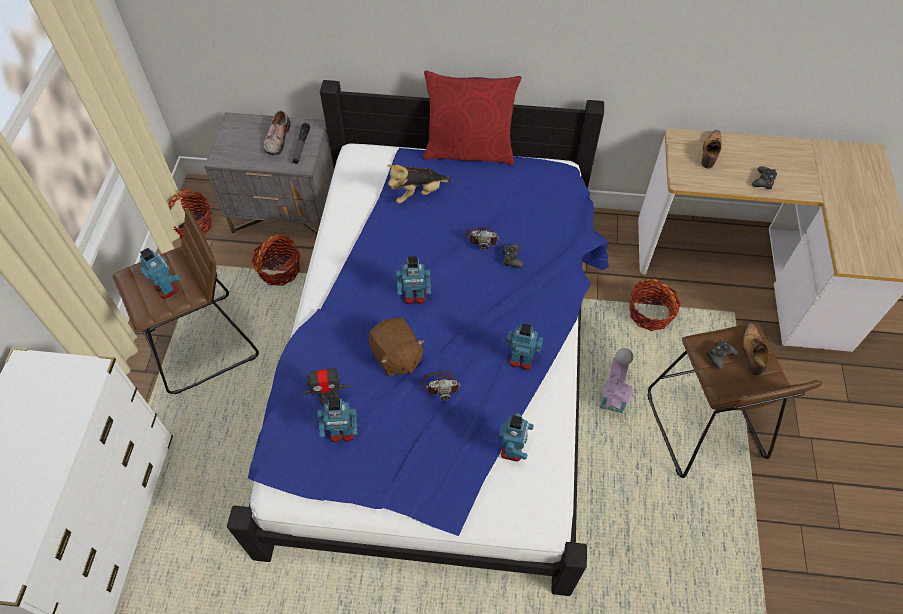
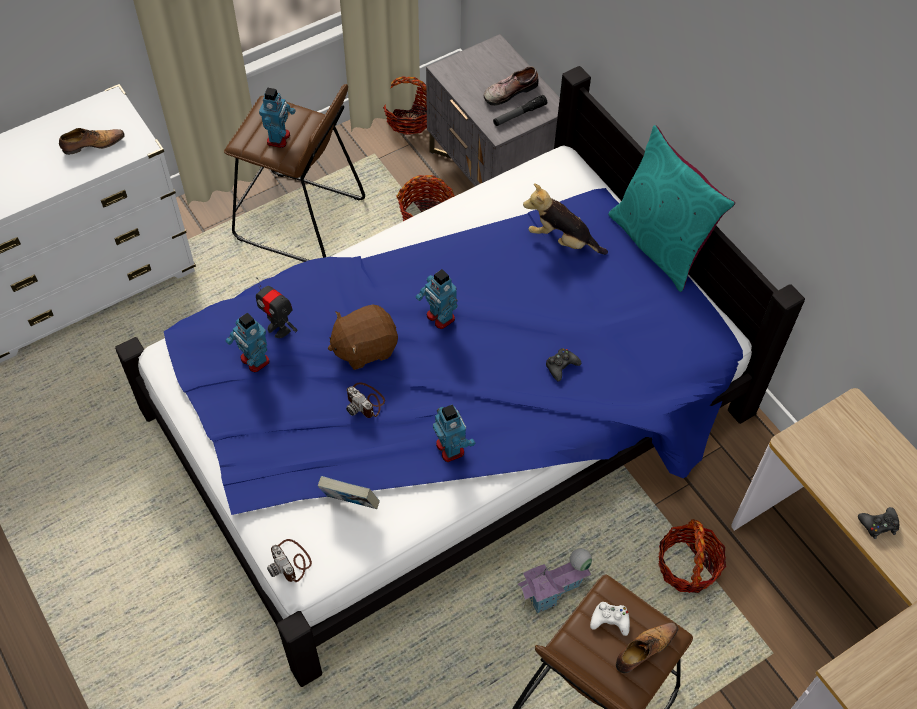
camera: 50 degrees right, 0 degrees up
(396, 356) = (364, 348): brown plush toy -> brown plush toy turned 45 degrees clockwise
(469, 151) = (659, 244): red pillow -> turquoise pillow
(482, 238) = (559, 326): camera -> camera (290, 562)
(513, 449) = (350, 503): toy robot -> book
(710, 152) = (865, 449): shoe -> shoe (92, 144)
(719, 356) = (610, 620): black game controller -> white game controller

